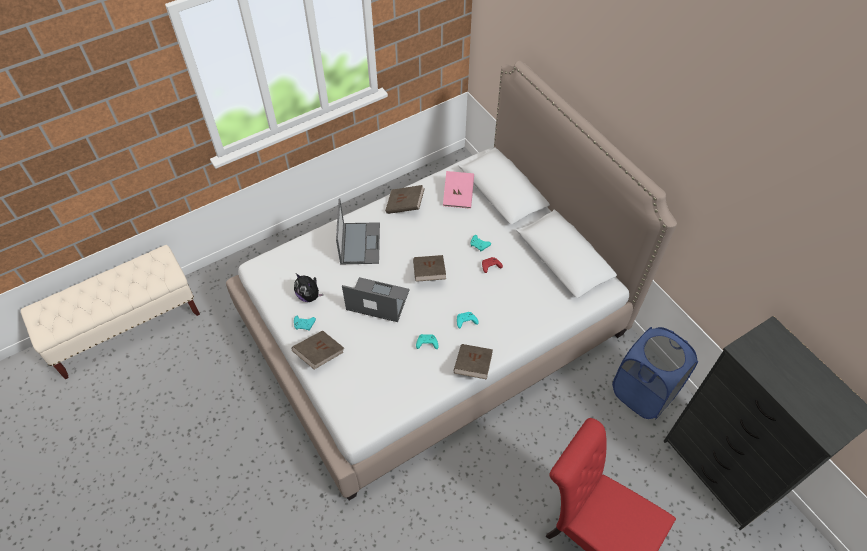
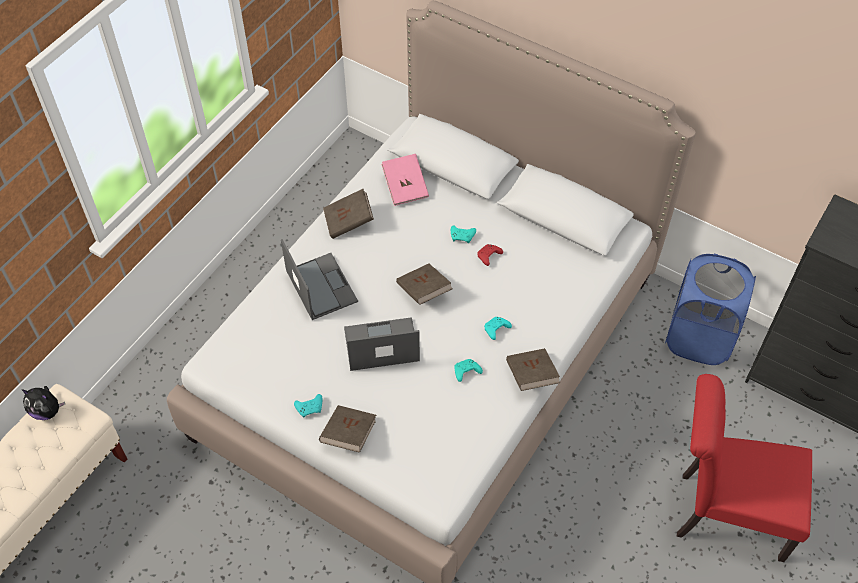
camera: 25 degrees left, 0 degrees up
(309, 296) = (295, 372): plush toy -> plush toy (47, 411)

